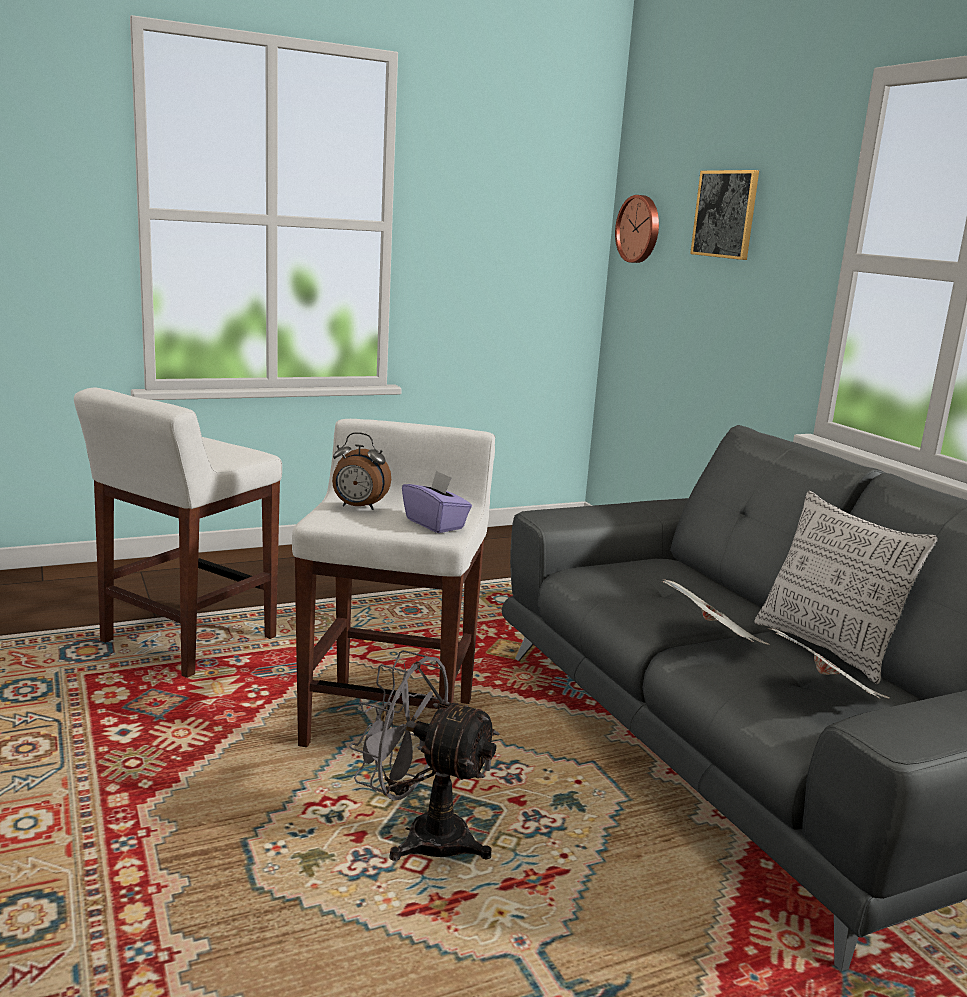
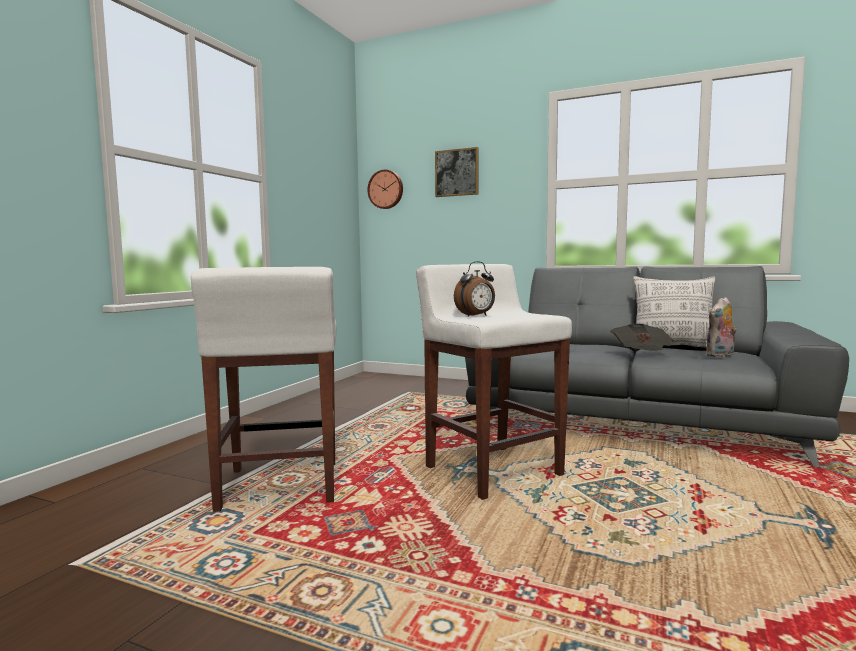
camera: 40 degrees left, 10 degrees down
(422, 836) = (626, 503): grey fan -> none
(435, 524) = (531, 314): purple tissue box -> none
(825, 695) = (720, 355): newspaper -> plush toy

